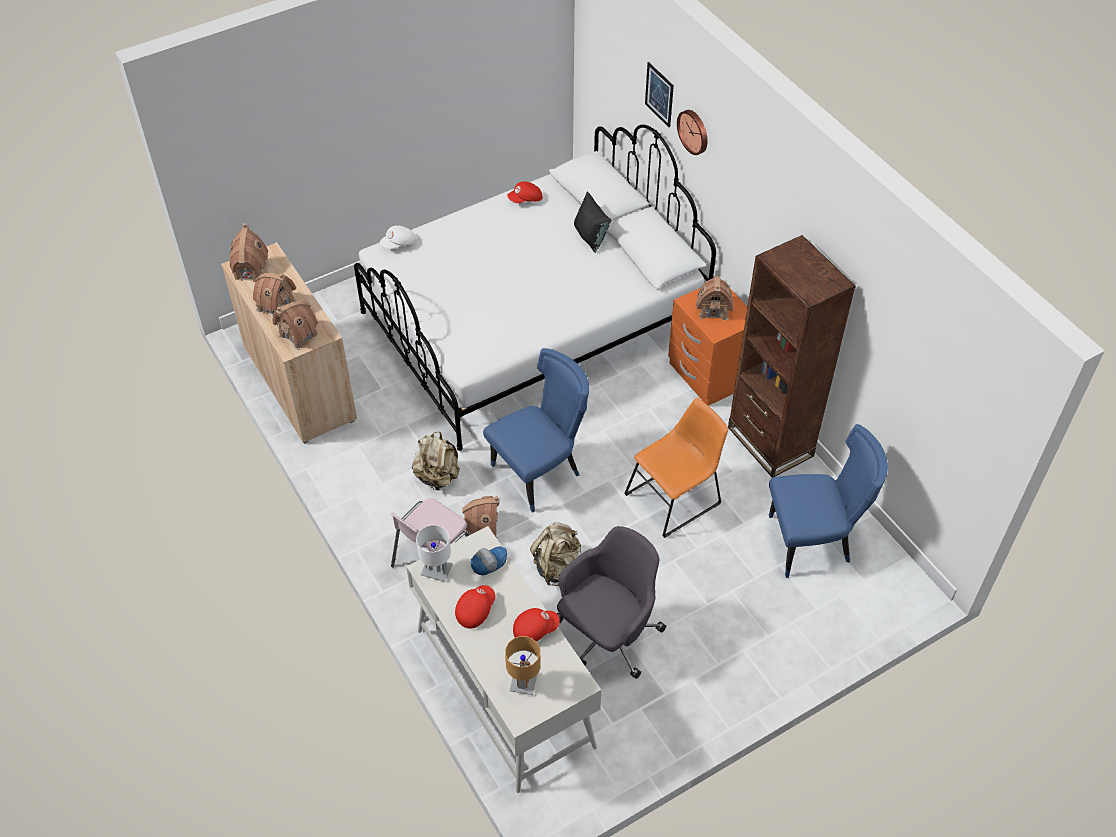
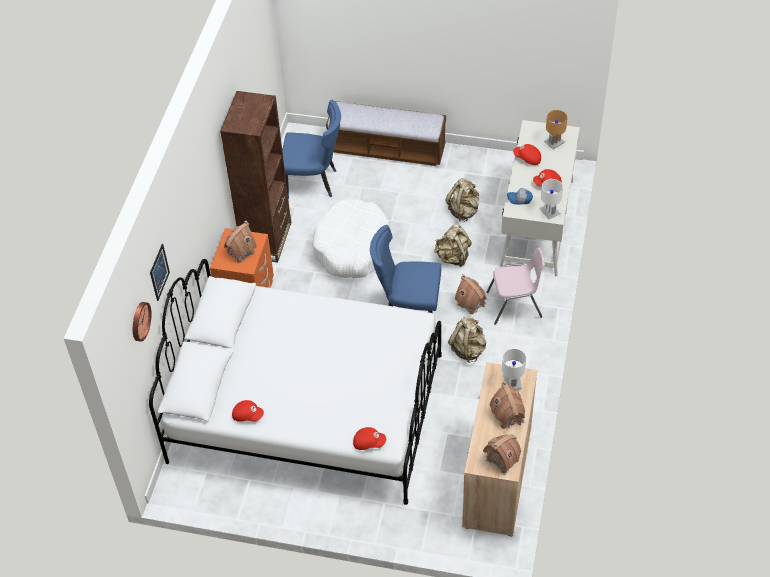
camera: 135 degrees left, 0 degrees up
(298, 335) = (512, 383): toy house -> white table lamp
(399, 244) = (369, 442): white cap -> red cap
(591, 237) = (244, 353): black pillow -> none
(607, 636) = (463, 211): grey office chair -> beige backpack
(676, 497) = (352, 247): orange chair -> white dog bed
(694, 131) = (176, 235): wall clock -> wall clock (139, 321)
(792, 654) = (387, 149): none -> bench
(812, 542) = (314, 182): blue chair -> blue chair turned 150 degrees clockwise

